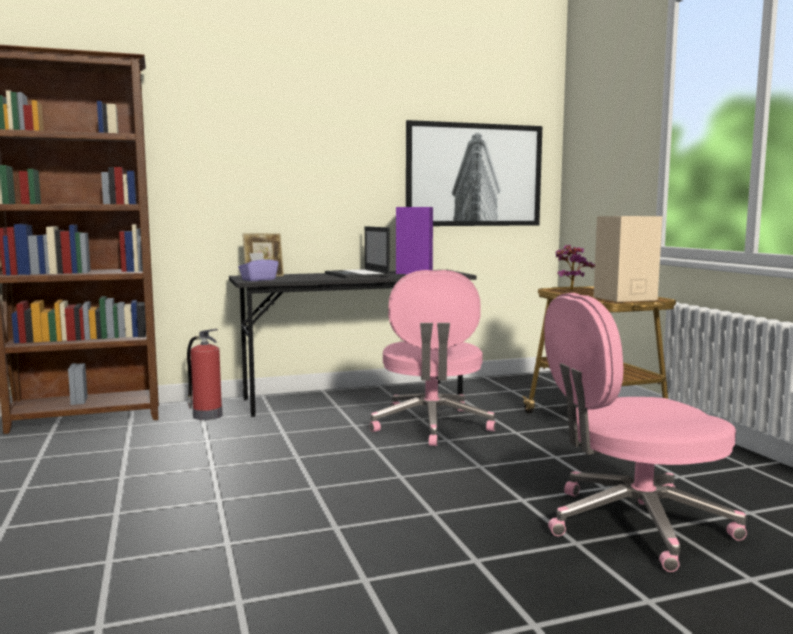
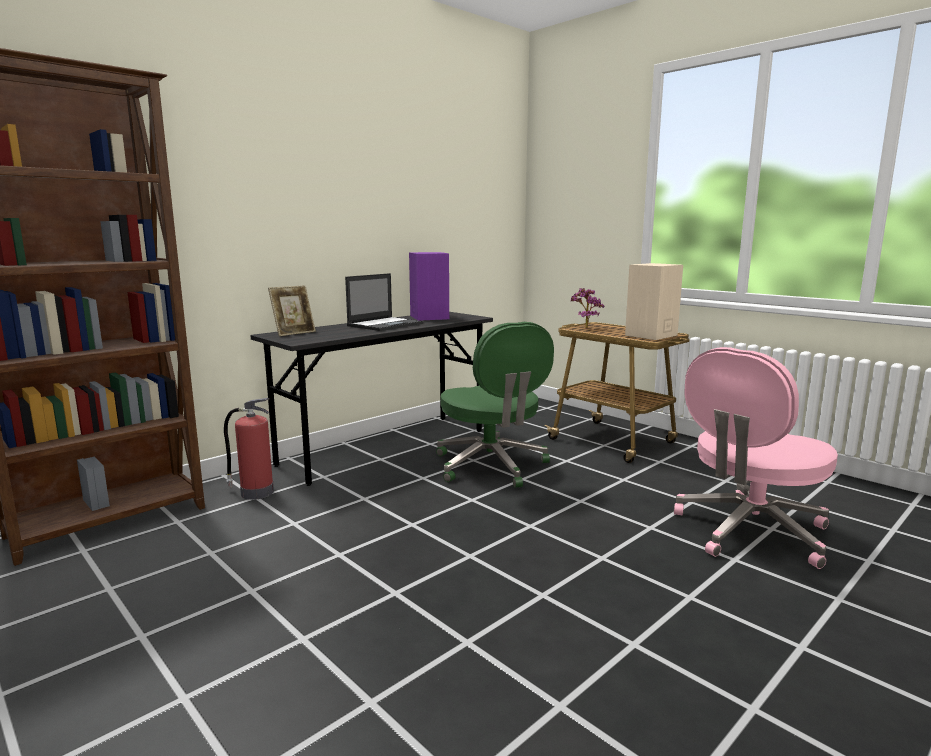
camera: 25 degrees left, 5 degrees up
(258, 280) = (304, 339): purple tissue box -> none
(357, 275) = (386, 324): laptop -> laptop turned 90 degrees counterclockwise
(431, 426) = (491, 466): pink office chair -> green office chair
(474, 175) = (463, 219): picture -> none

